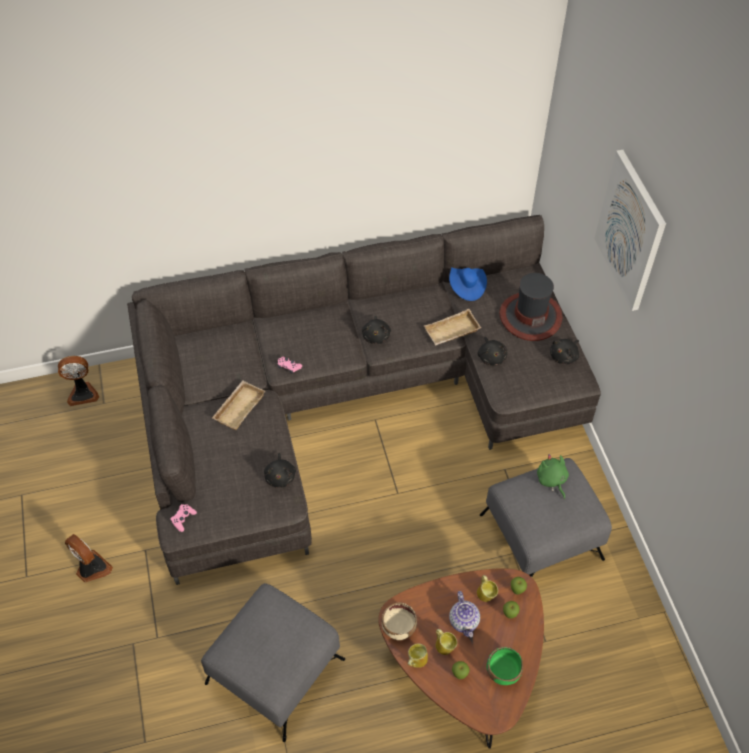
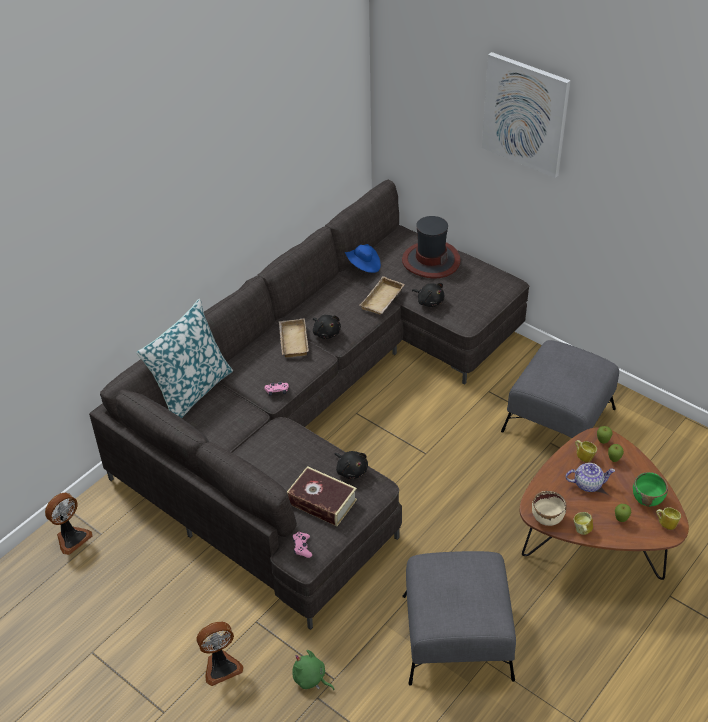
camera: 35 degrees left, 10 degrees down
(91, 568) = (221, 666): fan -> fan turned 150 degrees clockwise
(226, 327) = (192, 391): none -> pillow
(232, 489) = (322, 502): none -> book
(238, 407) = (264, 441): beige tray -> beige tray (292, 341)
(444, 645) = (590, 508): mug -> mug (665, 524)
(464, 621) = (588, 484): teapot -> teapot turned 45 degrees counterclockwise
(551, 480) = (552, 359): green plush toy -> green plush toy (311, 679)
(564, 356) = (481, 273): black plush toy -> none

